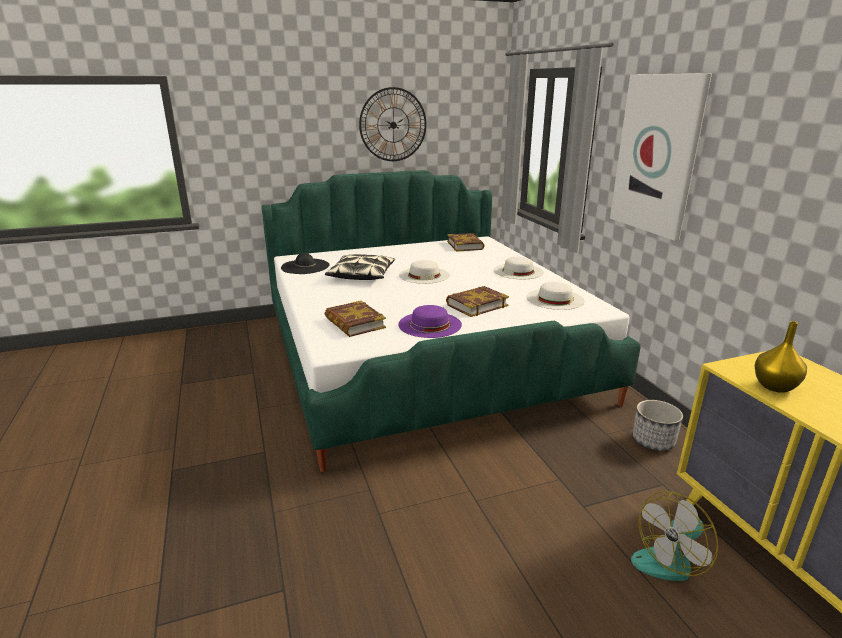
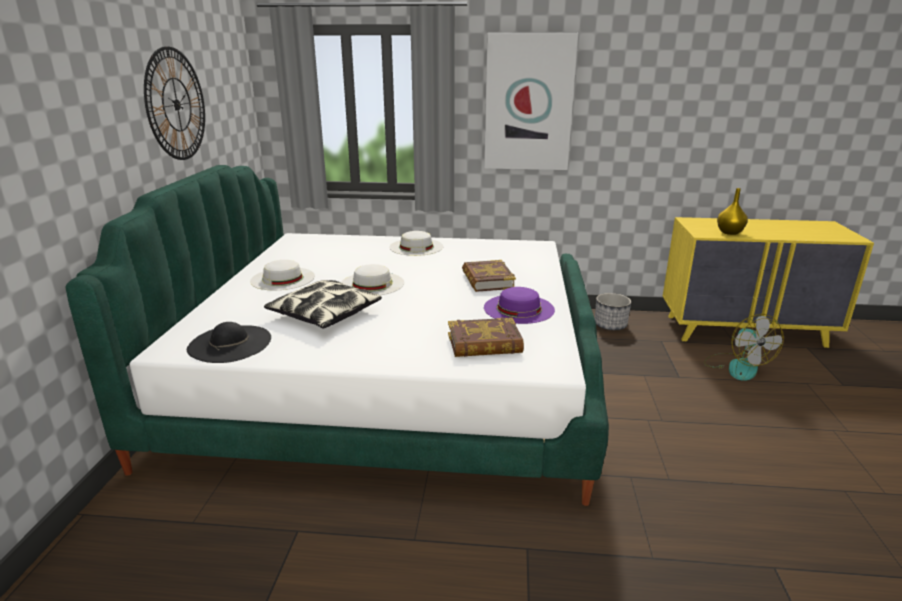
camera: 65 degrees left, 0 degrees up
(465, 245) = (302, 247): book -> none
(555, 299) = (501, 252): white hat -> white hat (283, 278)

